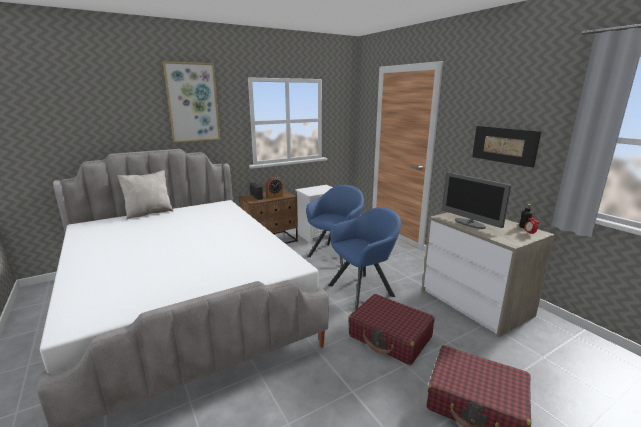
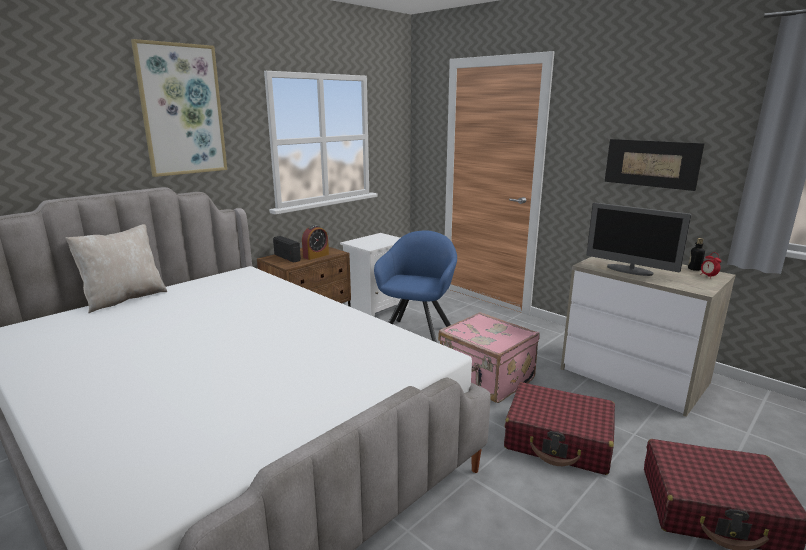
camera: 15 degrees left, 0 degrees up
(364, 289) = (485, 379): blue armchair -> pink suitcase

